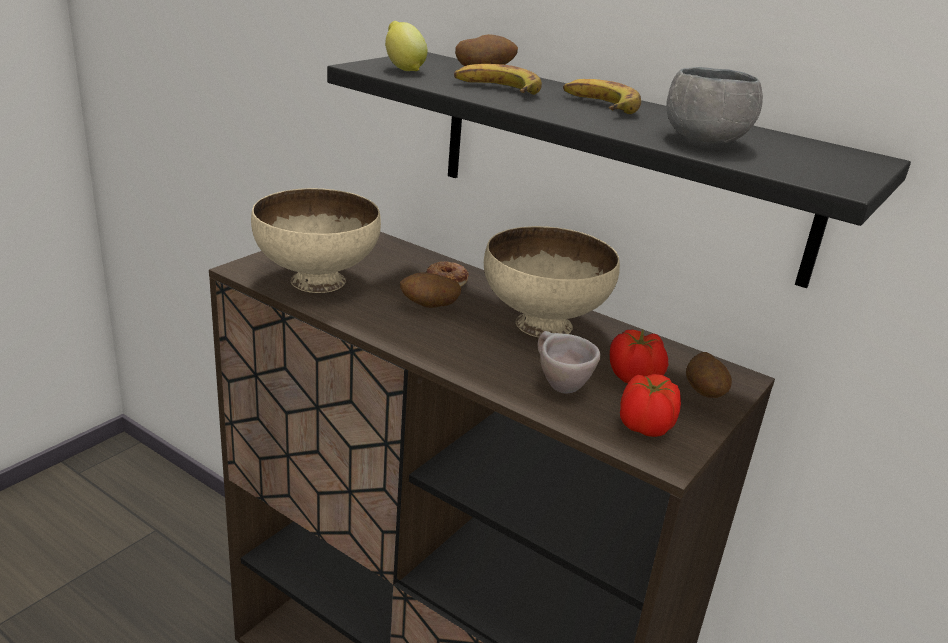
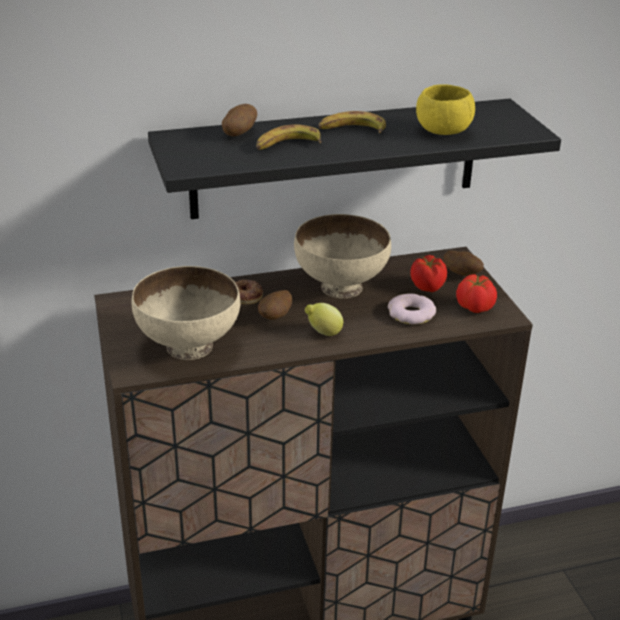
camera: 50 degrees left, 5 degrees up
(403, 69) = (206, 157): lemon -> lemon (323, 333)
(557, 384) = (411, 314): beige cup -> donut
(705, 140) = (443, 131): grey bowl -> yellow bowl

